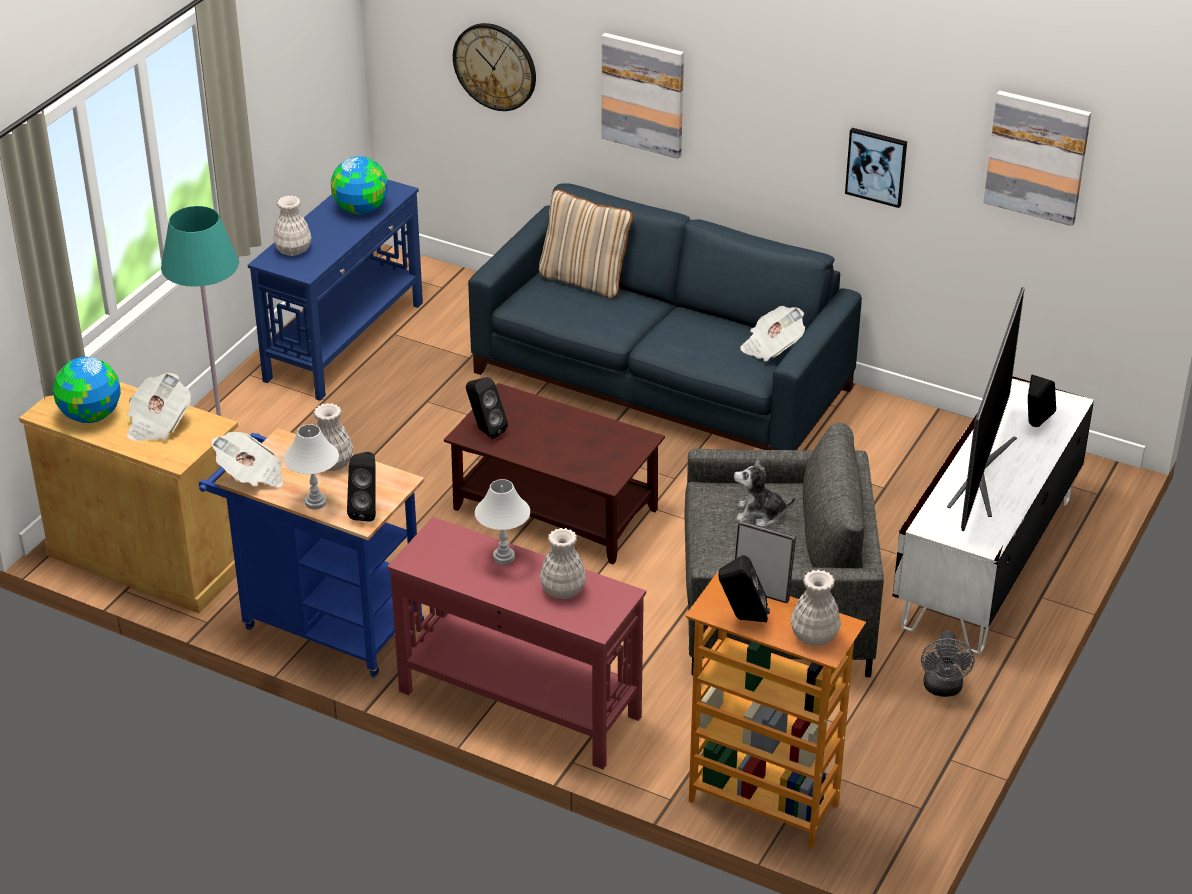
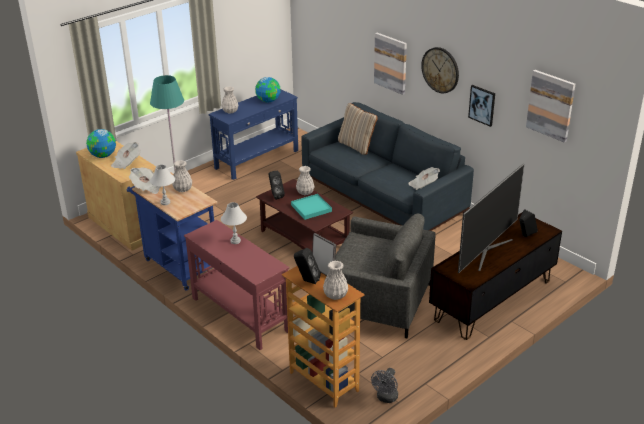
camera: 20 degrees right, 5 degrees down
(366, 510) = (184, 209): black speaker -> none
(495, 66) = (336, 46): wall clock -> wall clock (440, 70)
(562, 589) = (252, 259): white vase -> white vase (305, 192)
(576, 444) = (311, 208): none -> turquoise tray
(760, 514) = (372, 250): plush toy -> none
(943, 689) = (439, 351): grey fan -> grey fan (386, 398)
(986, 561) = (492, 300): white tv stand -> brown tv stand

